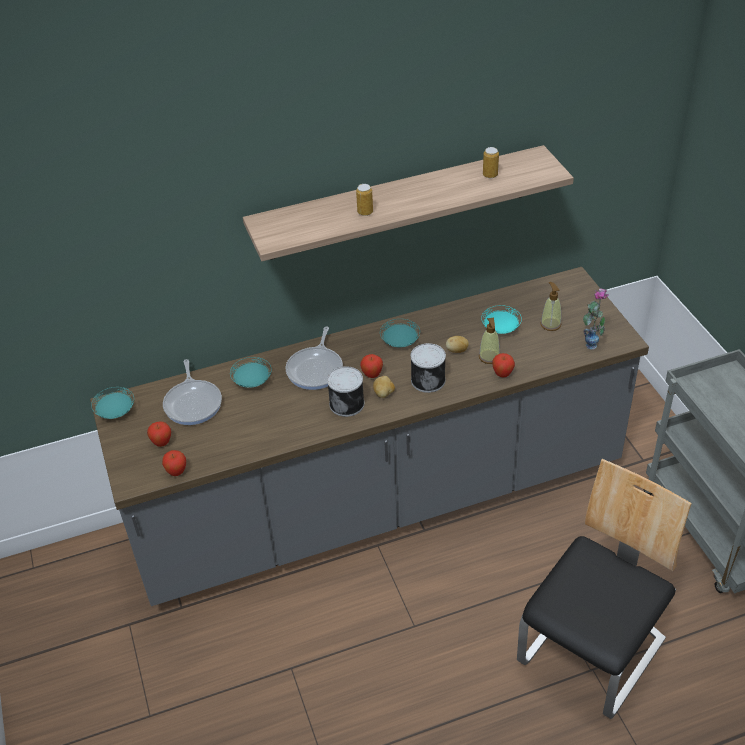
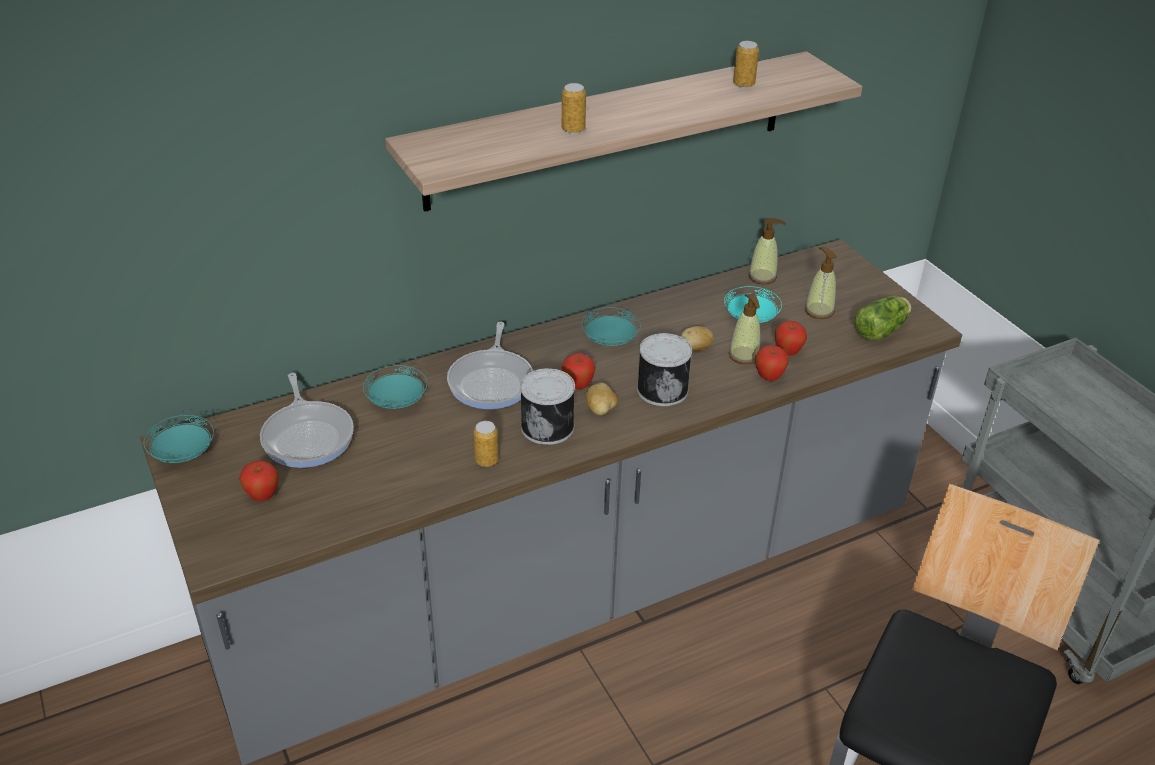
camera: 10 degrees left, 5 degrees down
(177, 472) = (291, 539): apple -> apple (787, 352)
(304, 426) = (486, 460): none -> can
(517, 296) = (762, 277): none -> soap dispenser
(592, 341) = (882, 330): vase -> lettuce

